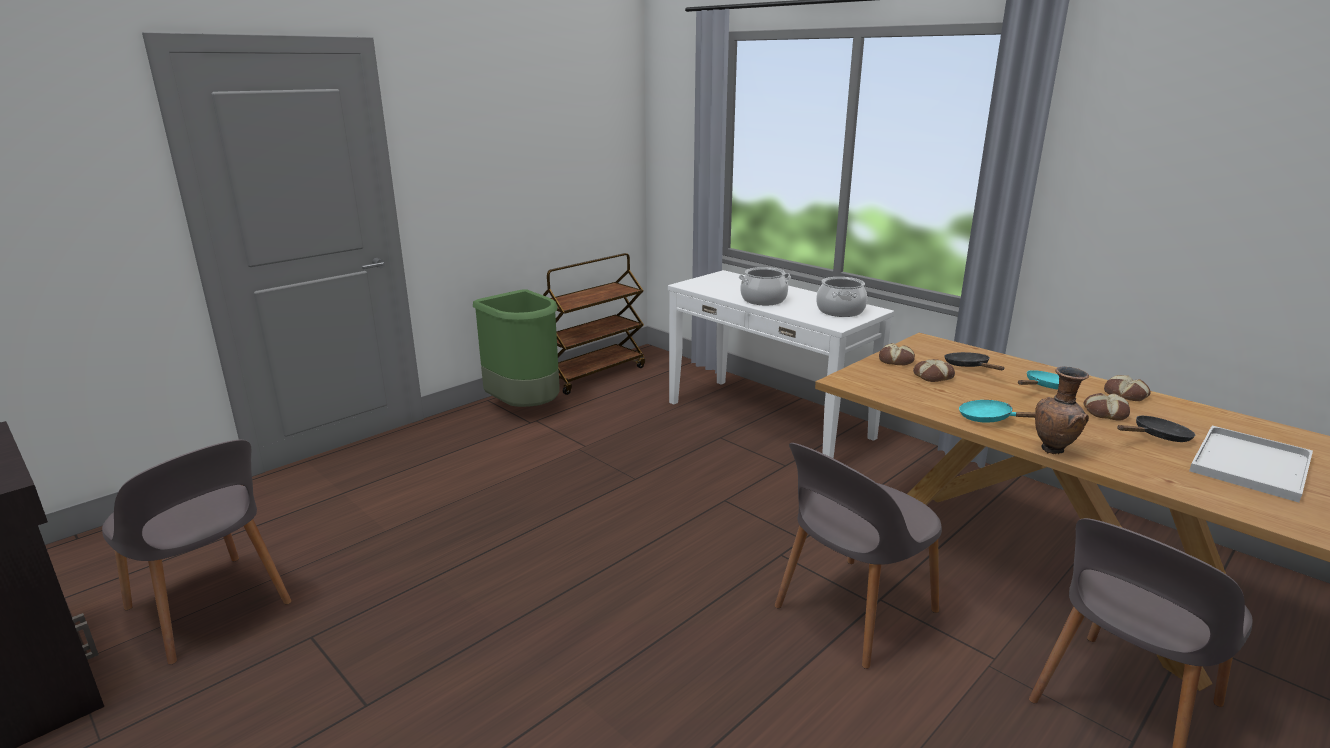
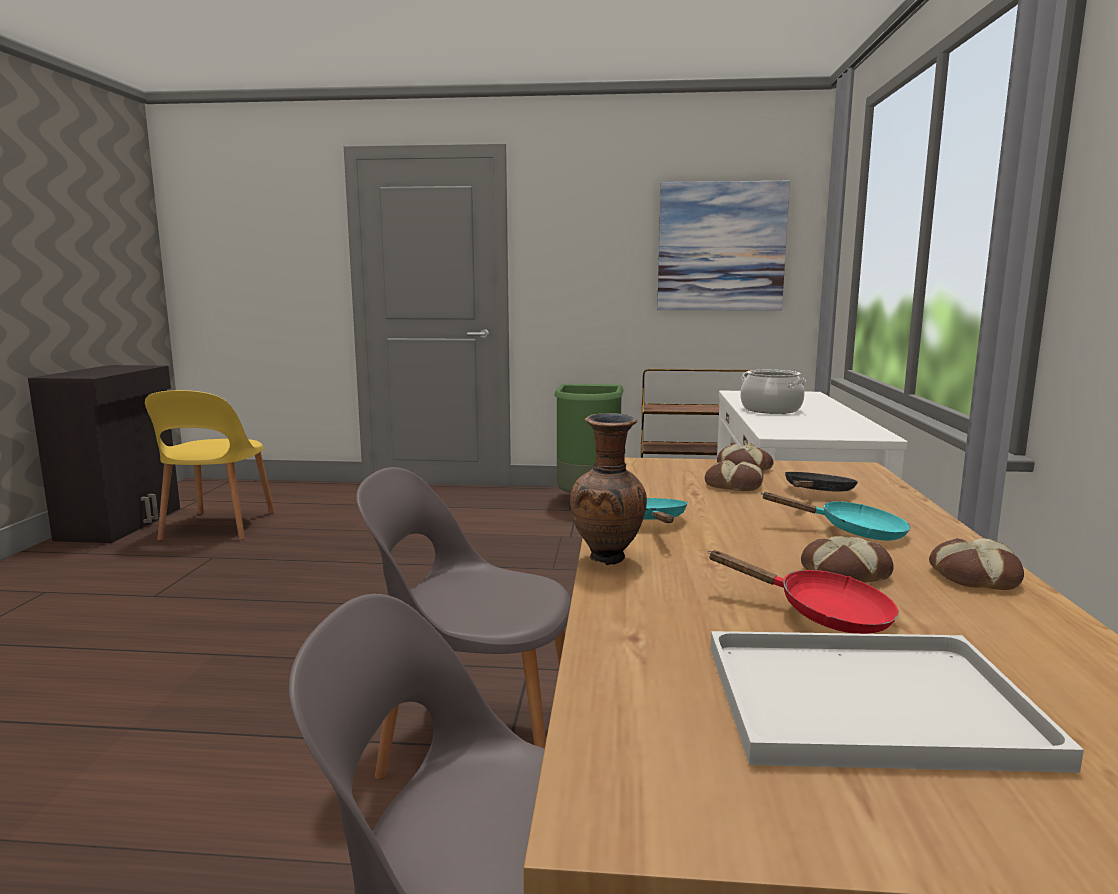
camera: 50 degrees right, 10 degrees down
(209, 608) = (217, 527): grey chair -> yellow chair
(580, 144) = (721, 247): none -> picture
(840, 311) = (827, 428): cooking pot -> none
(1157, 437) = (822, 614): black frying pan -> red frying pan

